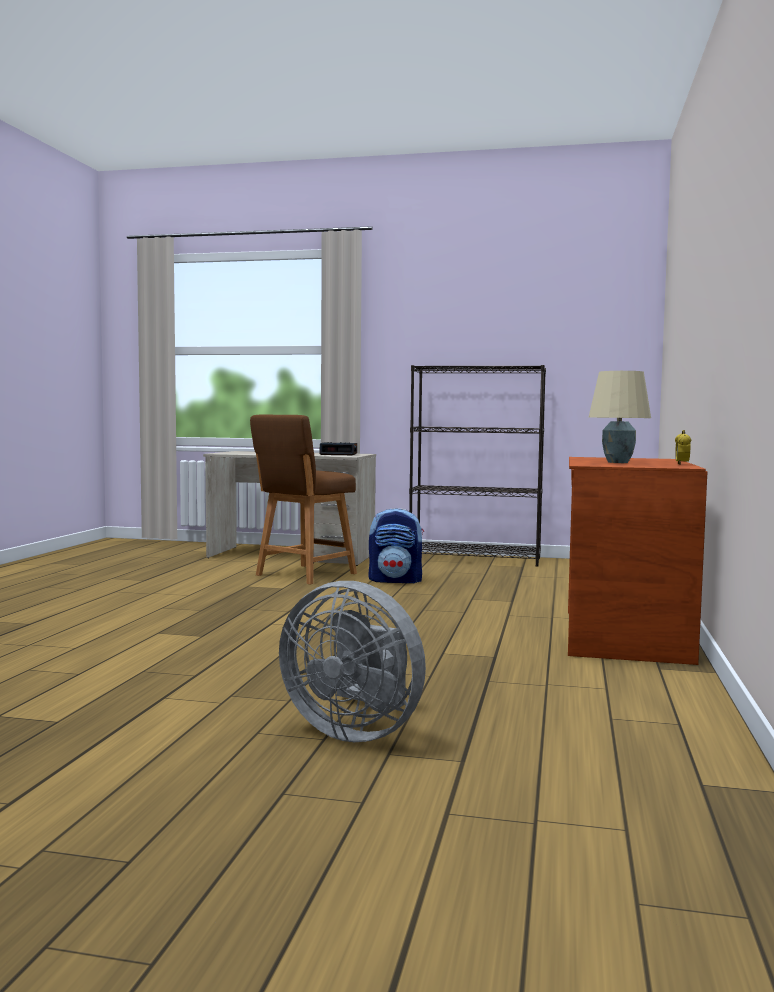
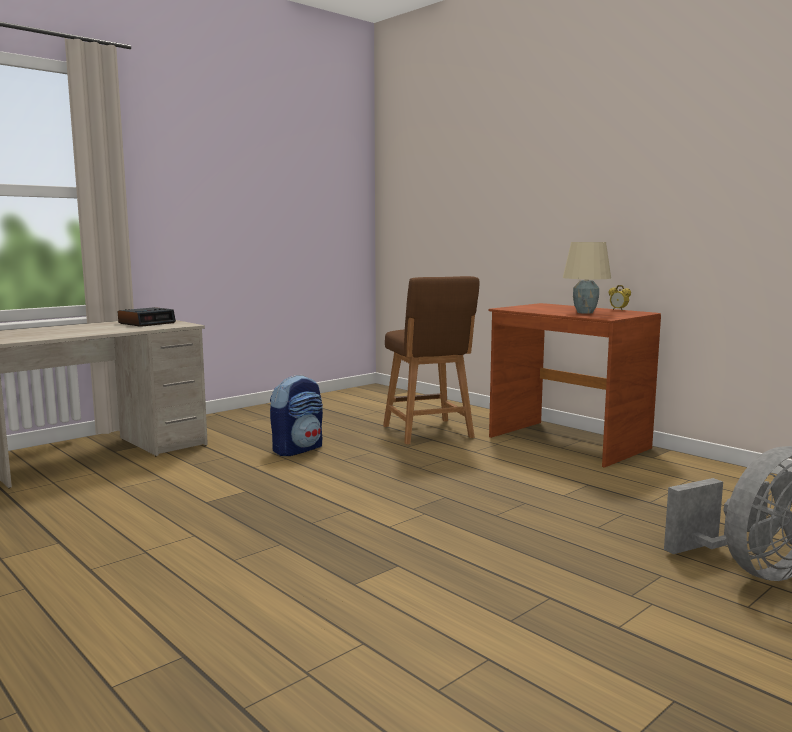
camera: 55 degrees left, 5 degrees up
(303, 575) = (204, 471): brown stool -> brown stool (429, 433)
(476, 559) = (268, 411): black bookcase -> none

